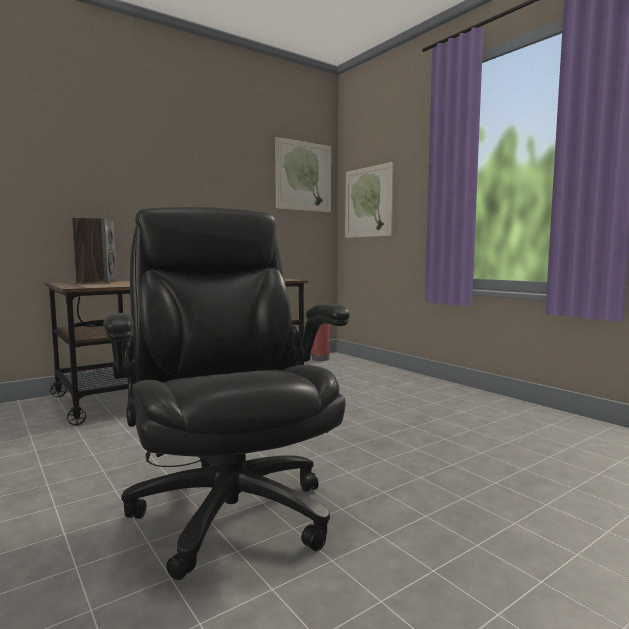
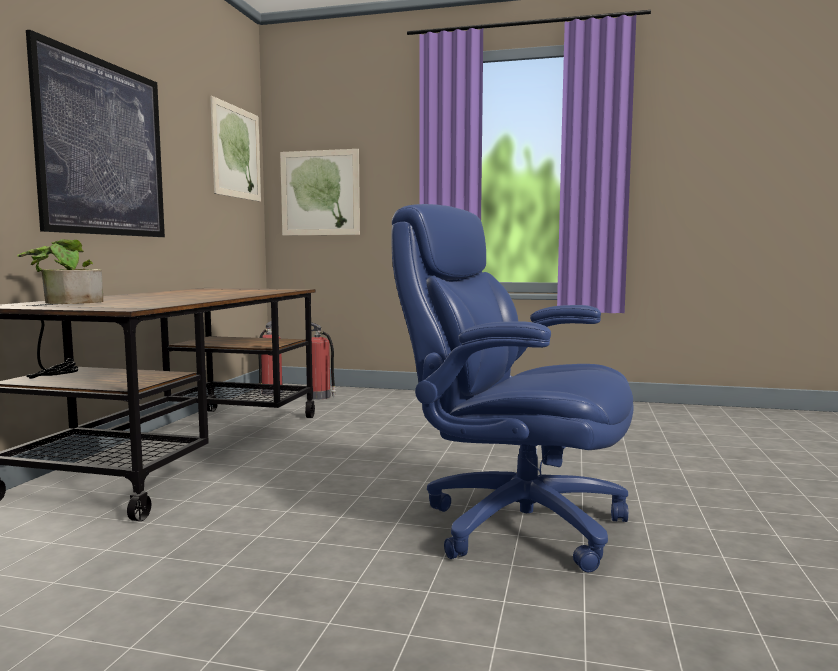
camera: 40 degrees left, 0 degrees up
(97, 282) = (66, 302): speaker -> potted plant
(164, 184) = (103, 148): none -> picture
(232, 509) = (515, 523): black office chair -> blue office chair
(343, 368) = (319, 397): none -> fire extinguisher

